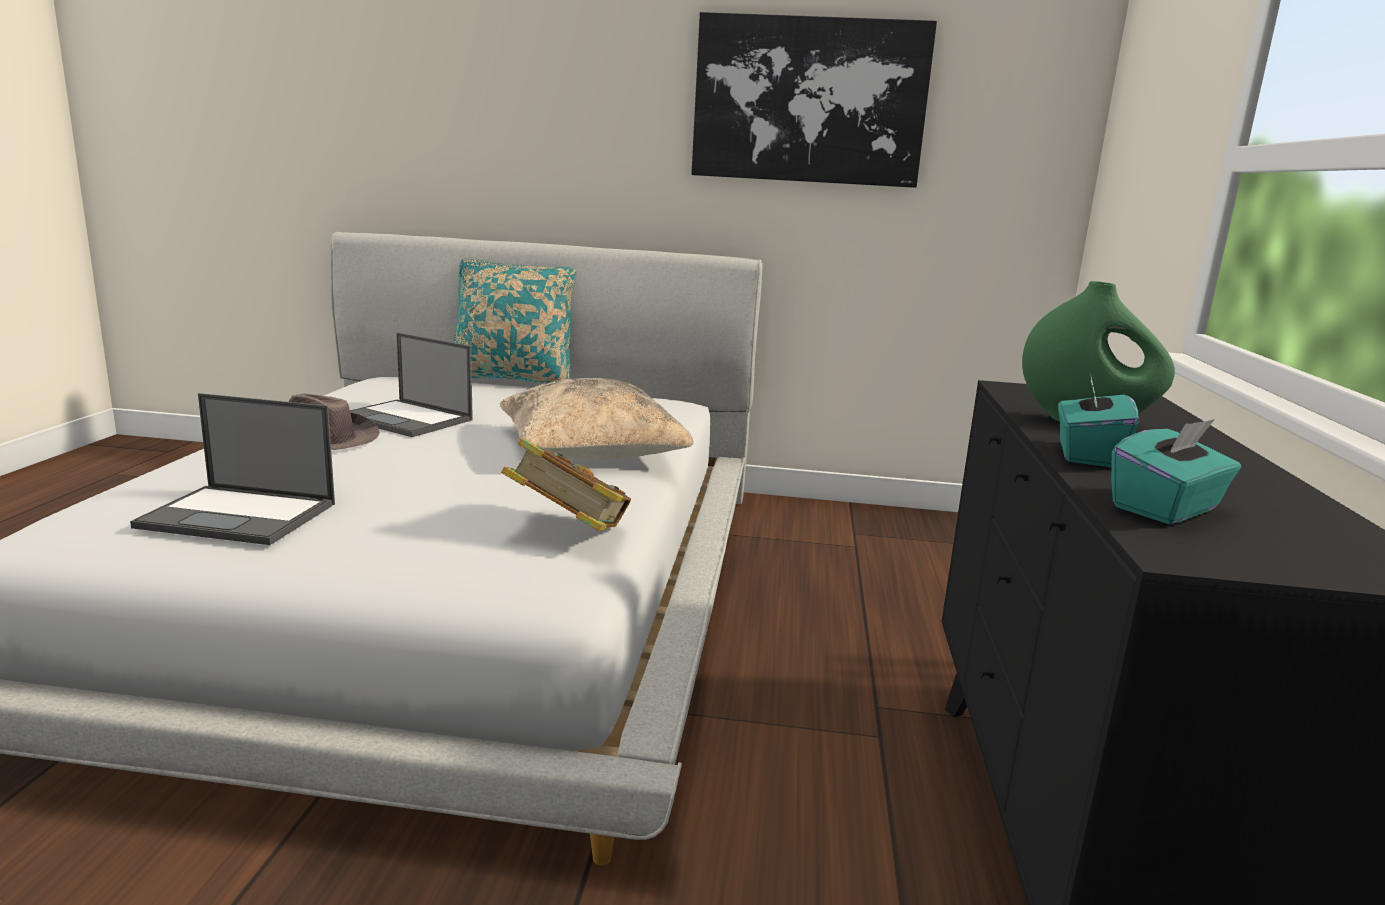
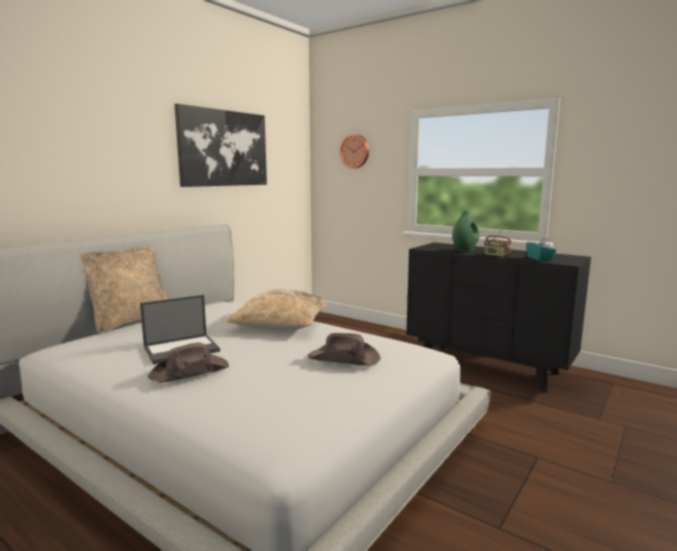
camera: 60 degrees left, 5 degrees down
(241, 515) = (309, 395): laptop -> none
(431, 515) = (344, 359): none -> brown hat
(514, 382) = (131, 322): turquoise pillow -> beige pillow
(568, 532) = (380, 341): book -> none
(1087, 455) = (496, 255): turquoise tissue box -> radio
(1158, 102) = (355, 151): none -> wall clock

